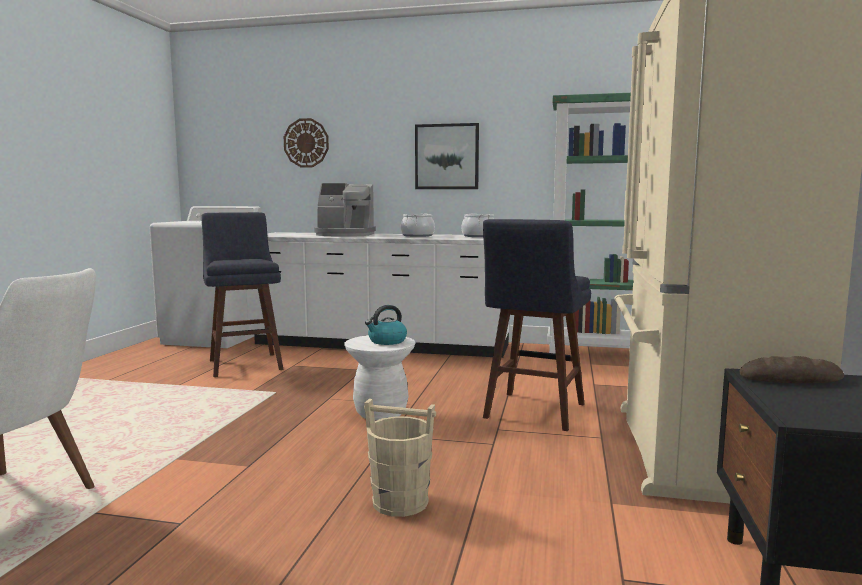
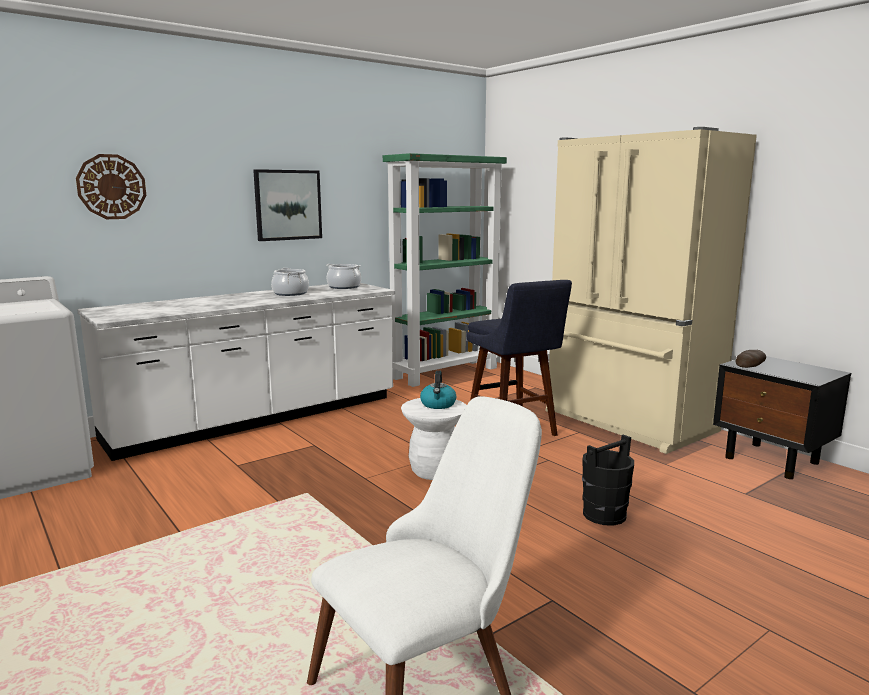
camera: 50 degrees left, 5 degrees up
(245, 363) = (177, 483): blue stool -> none
(345, 235) = (210, 302): coffee machine -> none
(400, 502) = (604, 514): beige bucket -> black bucket

